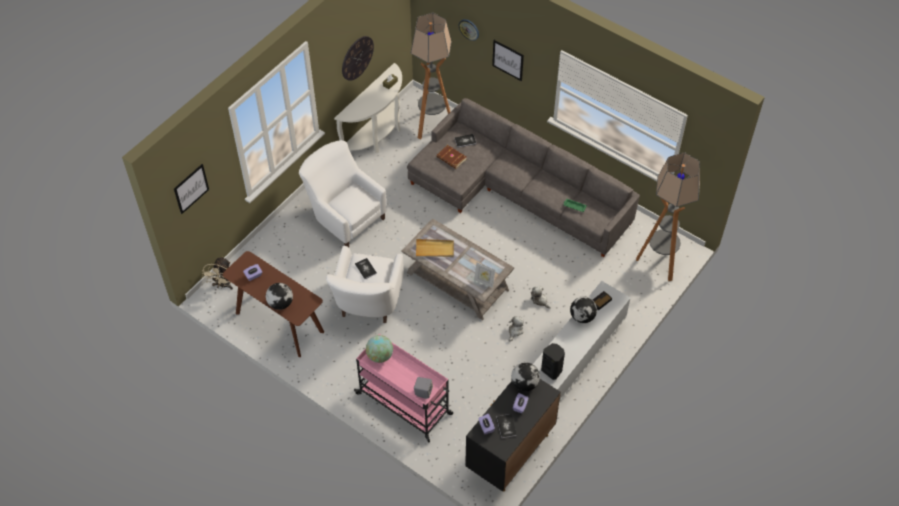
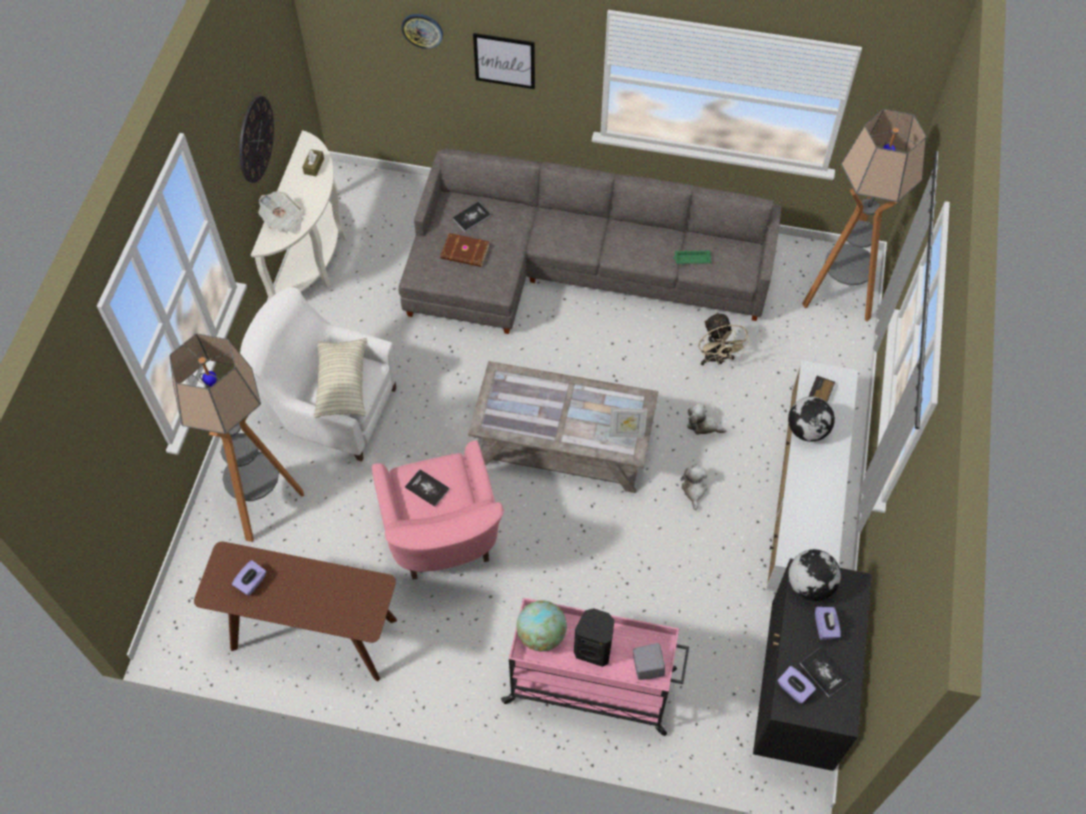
camera: 25 degrees left, 5 degrees up
(191, 188) = (83, 481): picture -> none
(223, 285) = (184, 609): beige fan -> beige fan (716, 359)
(280, 303) = (325, 613): globe -> none
(350, 202) = (342, 384): none -> pillow
(359, 106) = (284, 221): none -> newspaper
(367, 304) = (443, 541): white armchair -> pink armchair
(432, 125) = (392, 212): floor lamp -> floor lamp (262, 504)
(435, 249) = (520, 411): beige tray -> none
(552, 370) = (813, 537): black speaker -> black speaker (594, 649)

